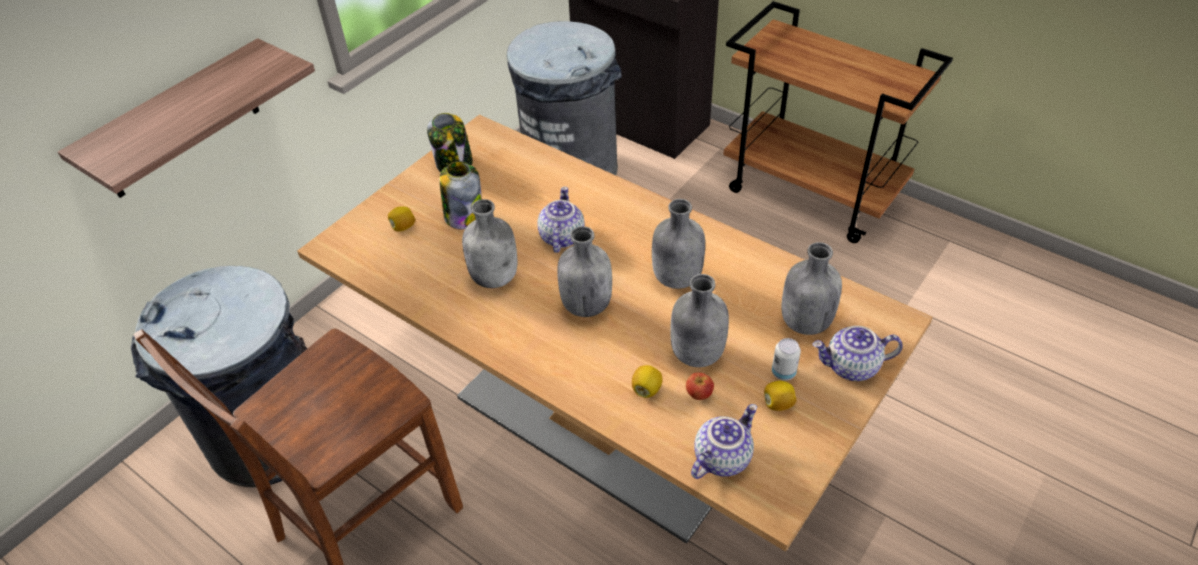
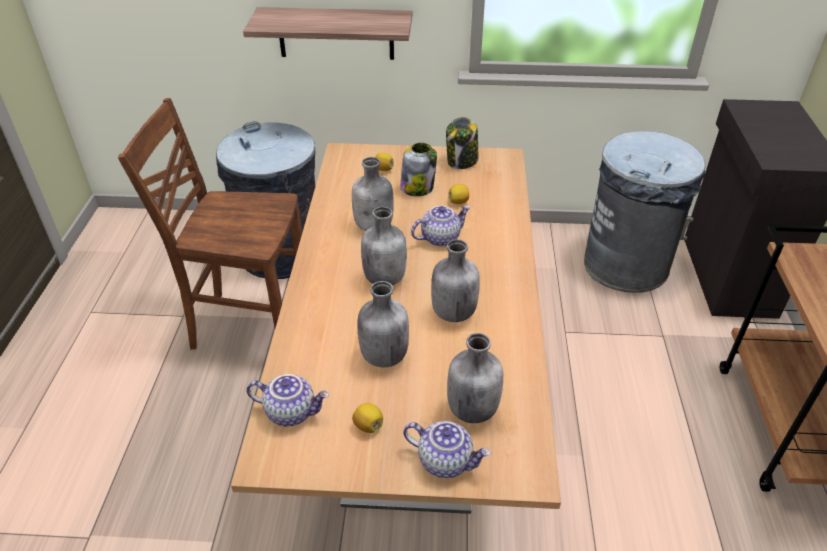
camera: 55 degrees right, 5 degrees down
(646, 389) = (328, 343): lemon -> lemon (458, 202)
(699, 394) = (344, 373): apple -> none
(783, 372) = (404, 416): can -> none
(851, 367) = (446, 460): teapot -> teapot turned 150 degrees clockwise

